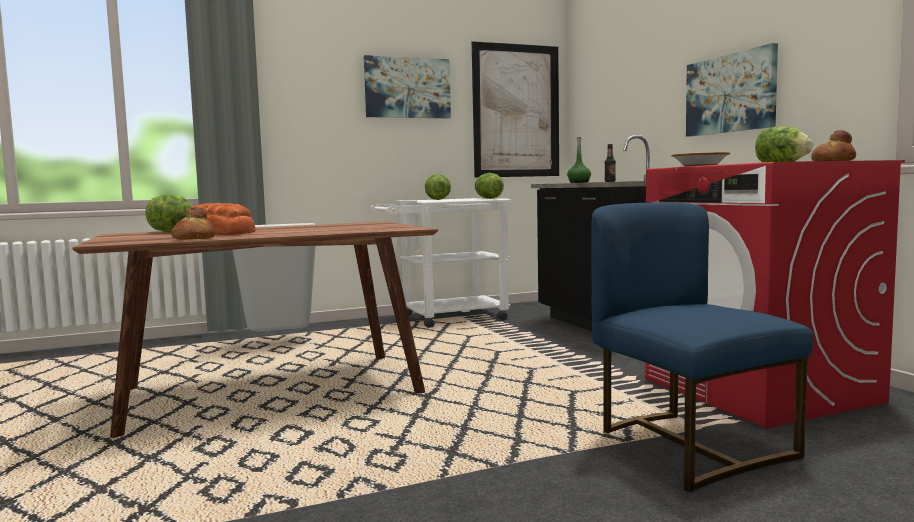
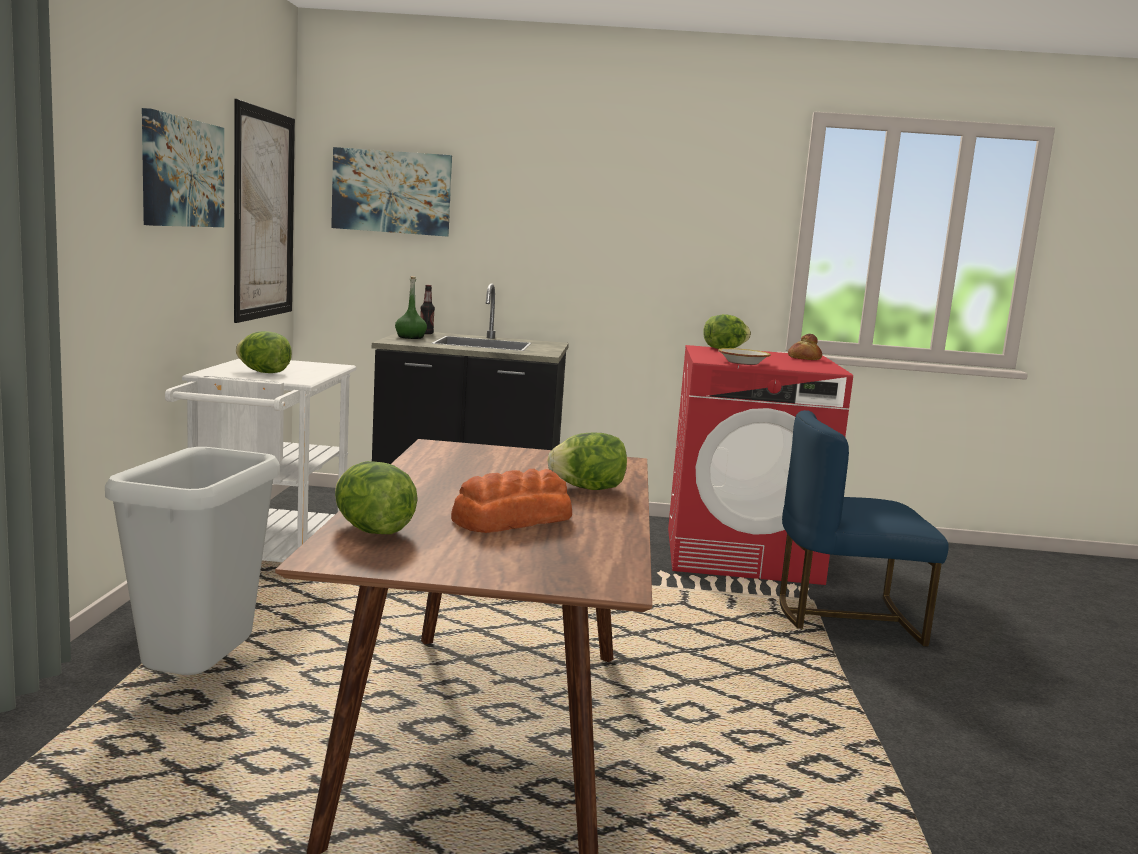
camera: 65 degrees left, 5 degrees up
(193, 238) = (605, 540): bread -> none
(488, 198) = (319, 365): lettuce -> lettuce (588, 489)
(730, 94) = (613, 257): picture -> picture (392, 192)

